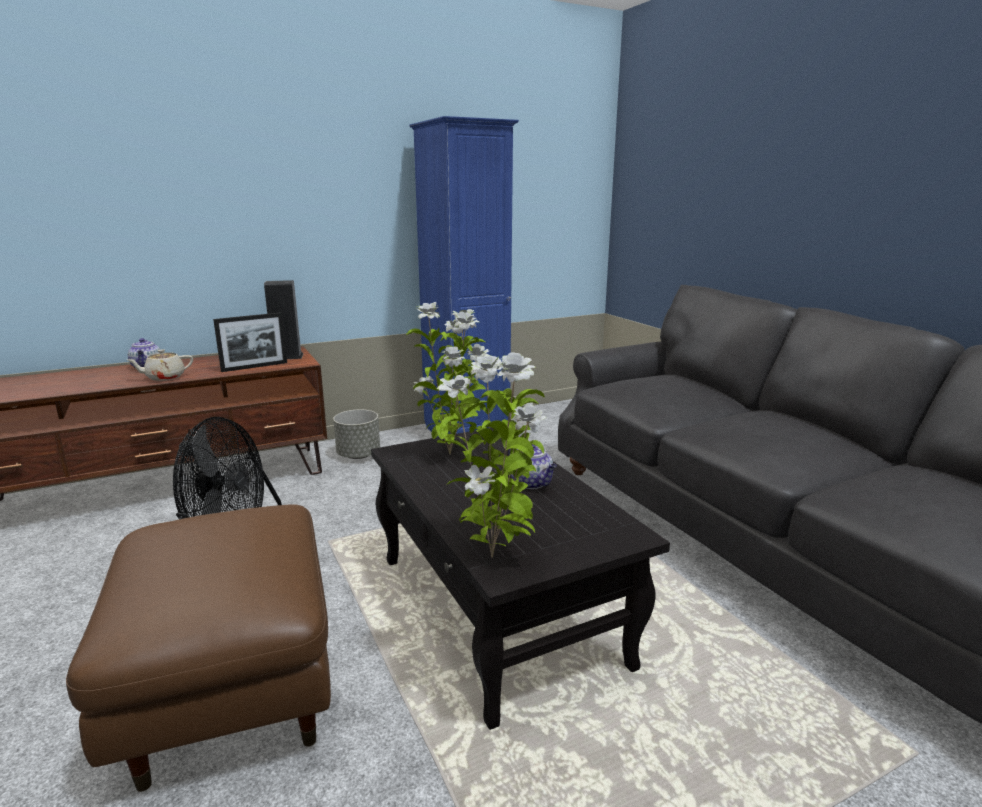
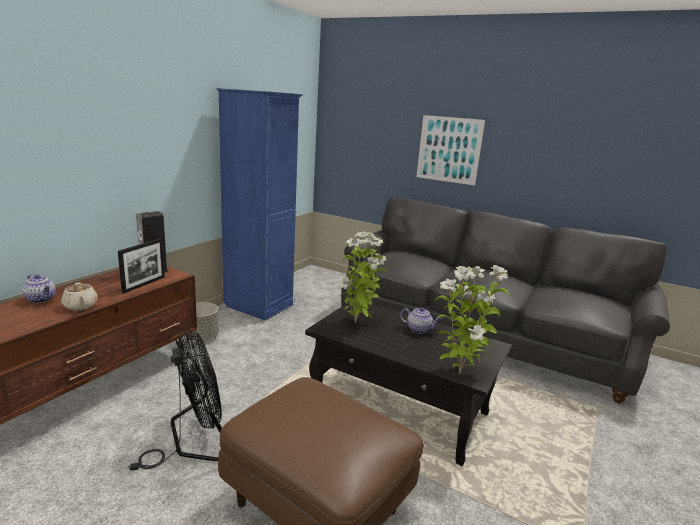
camera: 35 degrees left, 0 degrees up
(164, 377) = (80, 306): beige teapot -> beige teapot turned 60 degrees counterclockwise
(790, 197) = (449, 150): none -> picture

